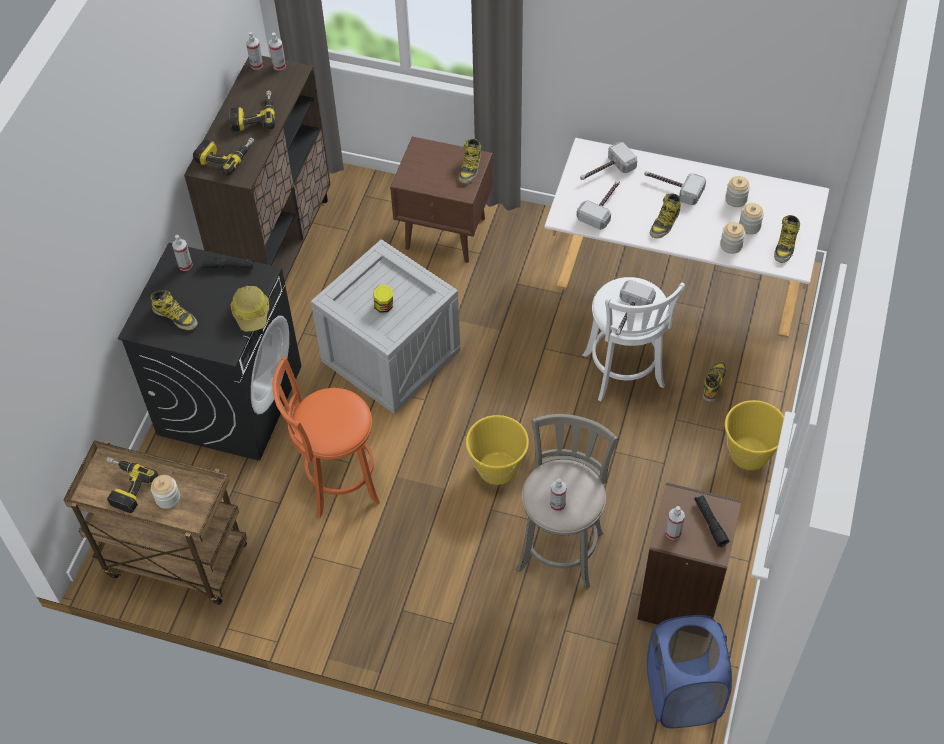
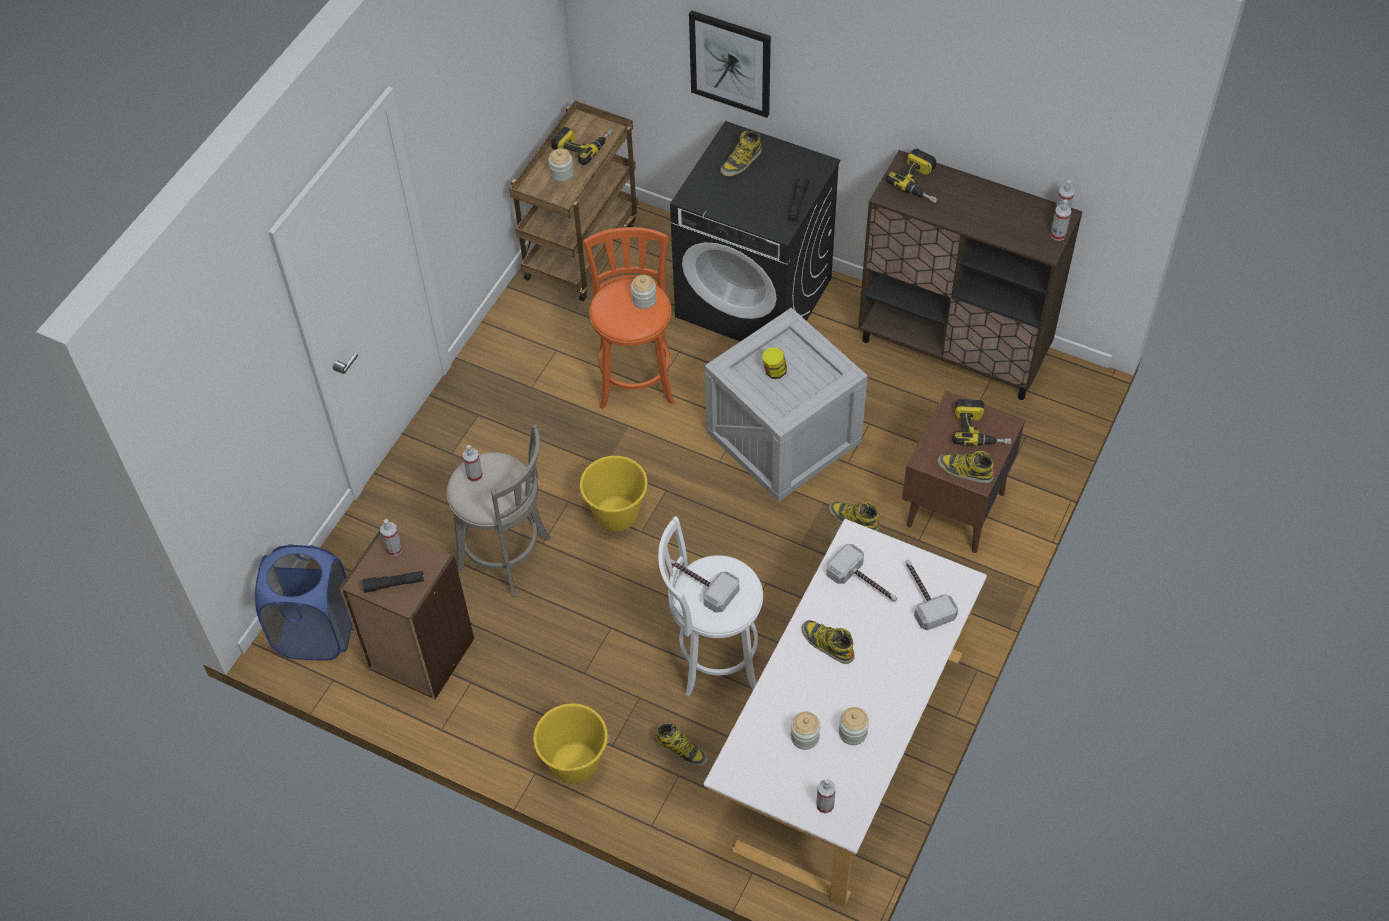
camera: 100 degrees right, 0 degrees up
(95, 287) = (730, 63): none -> picture
(185, 265) = (806, 171): spray bottle -> spray bottle (825, 805)
(252, 313) = (732, 218): hard hat -> none
(253, 116) = (978, 208): power drill -> power drill (980, 429)
(672, 187) = (884, 664): hammer -> none
(731, 245) = (777, 708): jar -> jar (644, 300)
(785, 245) = (766, 770): boot -> boot (853, 519)

